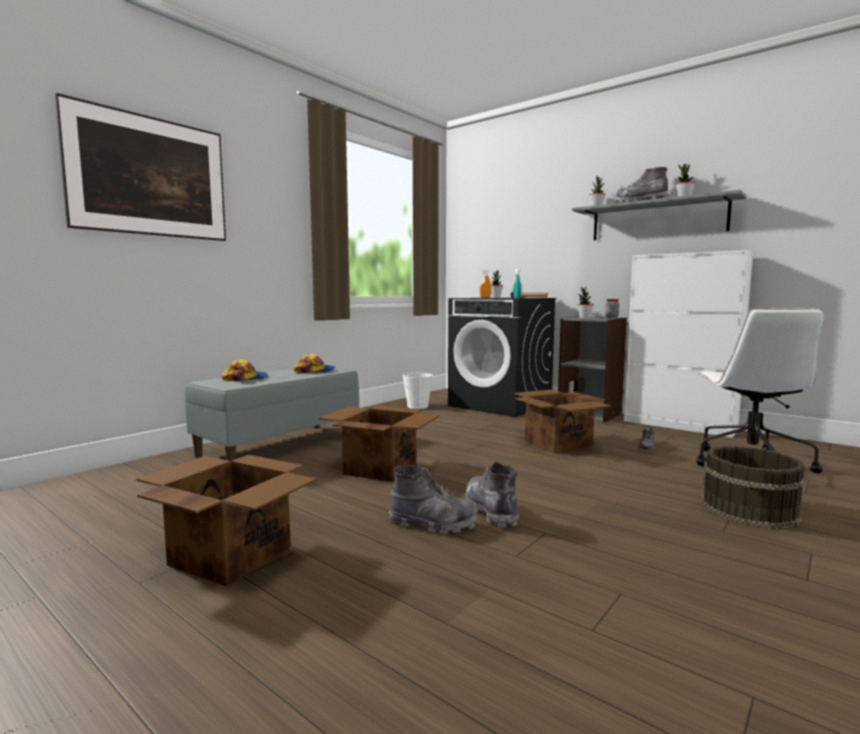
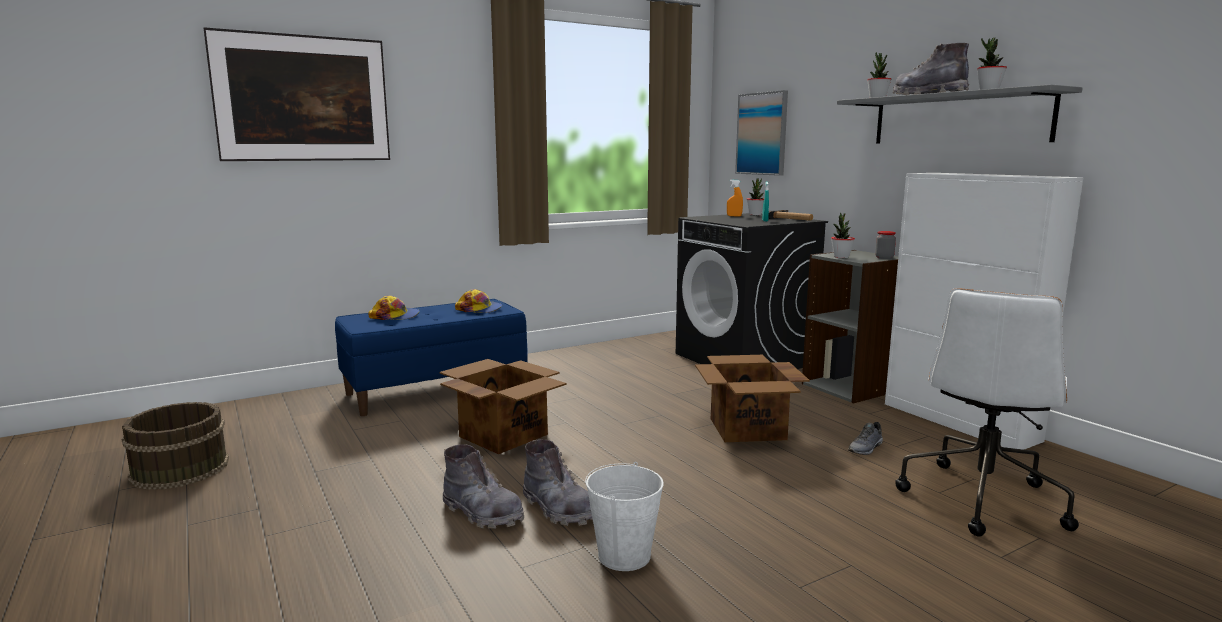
camera: 20 degrees right, 5 degrees up
(230, 555) = (275, 512): cardboard box -> none
(280, 445) = (436, 390): grey bench -> blue bench
(418, 406) = (638, 351): white bucket -> white bucket (624, 555)
(491, 511) = (558, 509): grey boot -> grey boot turned 135 degrees clockwise
(494, 239) = (762, 134): none -> picture
(748, 509) = (877, 566): brown bucket -> brown bucket (179, 469)

